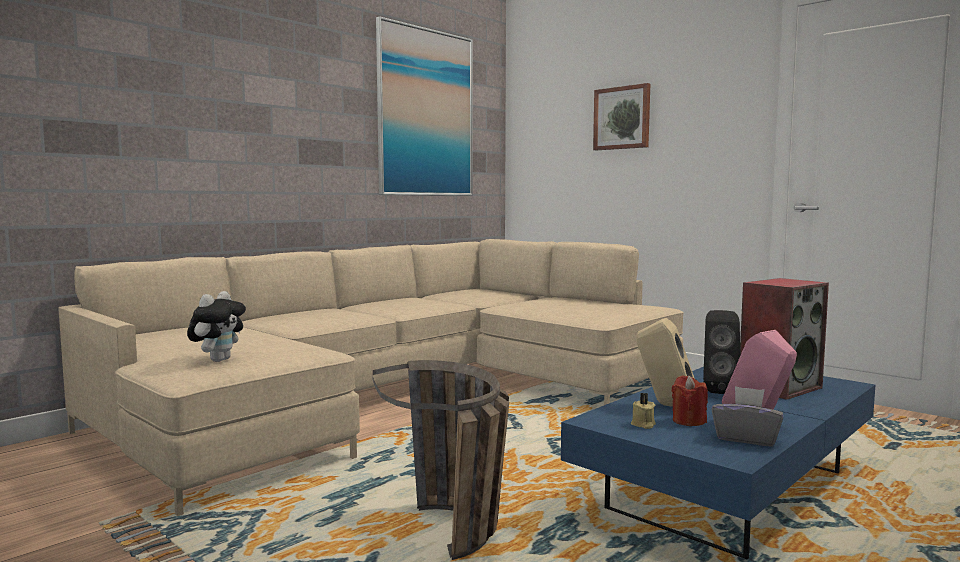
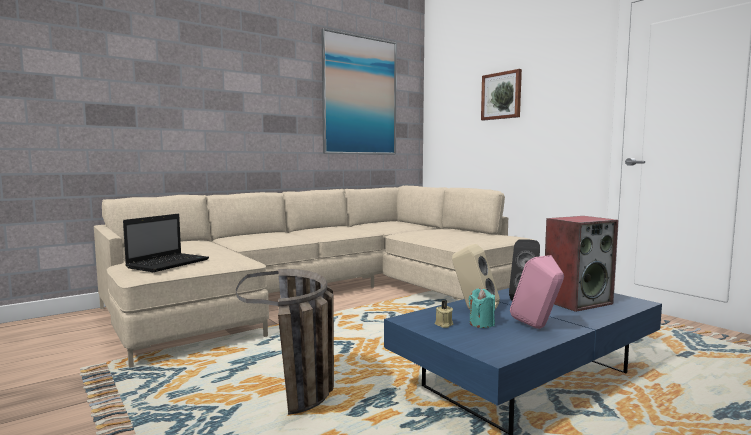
camera: 10 degrees right, 0 degrees up
(218, 360) = (169, 263): plush toy -> laptop
(688, 421) = (481, 324): red candle -> turquoise candle
(746, 438) = (517, 340): grey tissue box -> none

